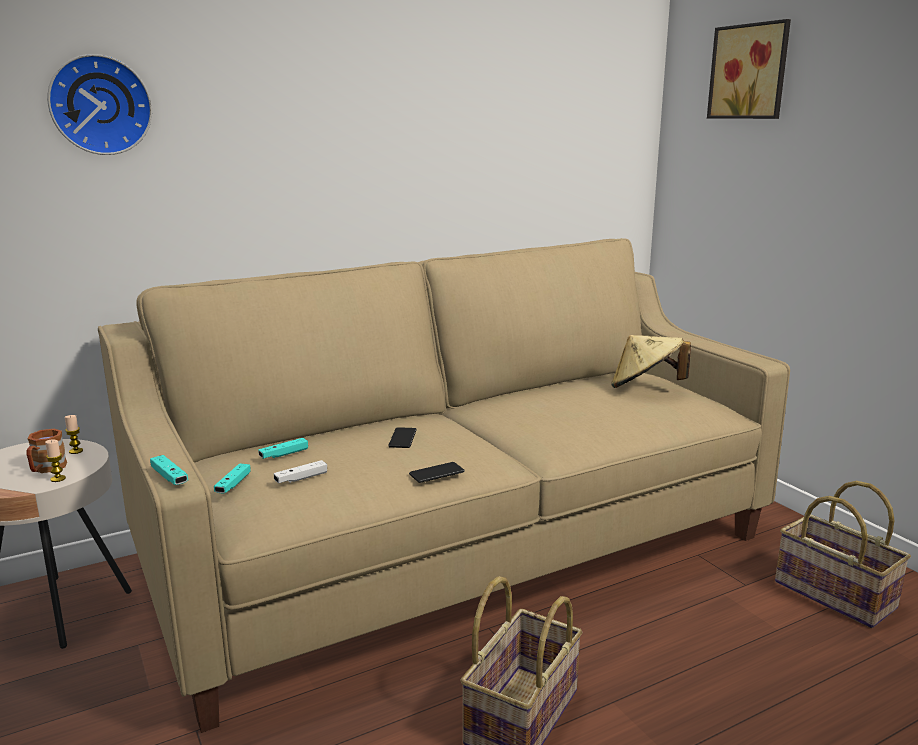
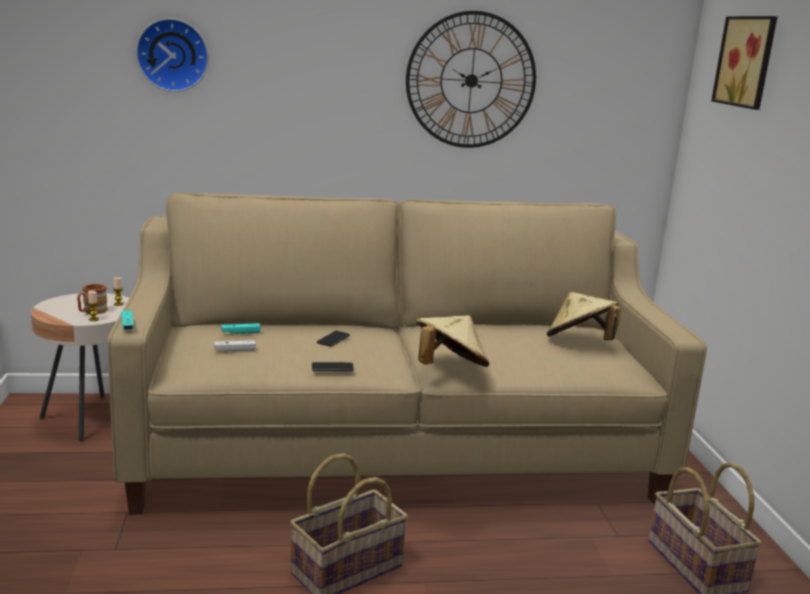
camera: 20 degrees right, 0 degrees up
(233, 484) = (189, 345): turquoise game controller -> none
(461, 116) = (471, 80): none -> wall clock
(557, 444) = (449, 368): none -> beige hat

